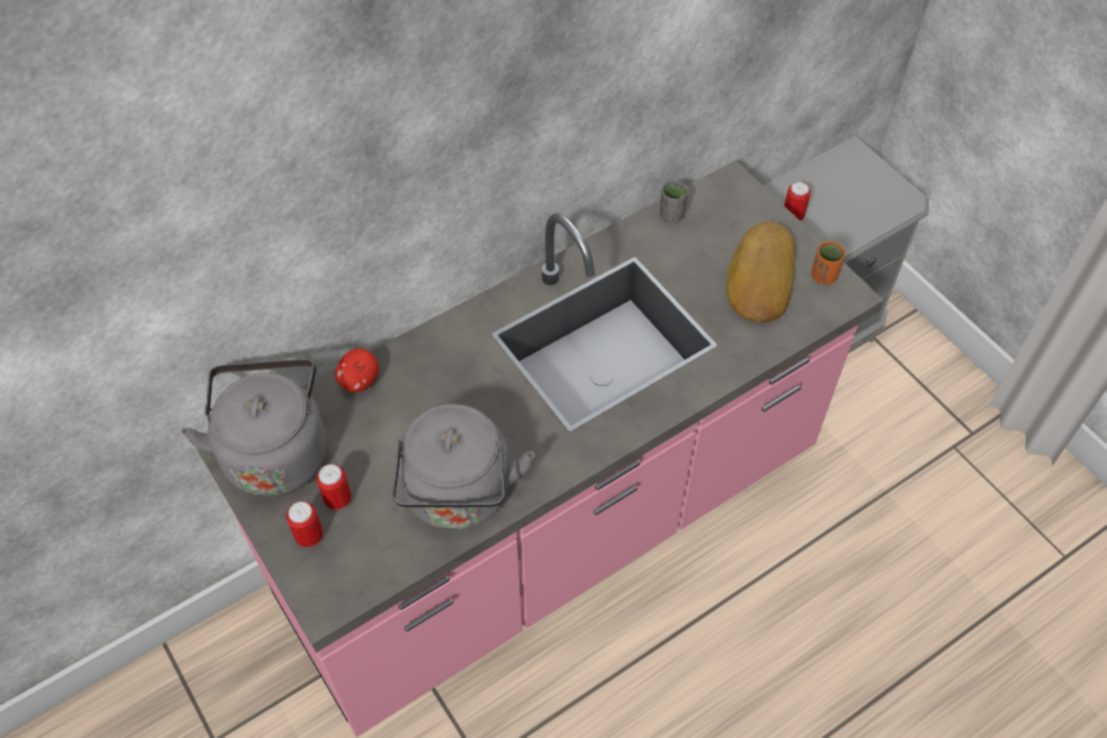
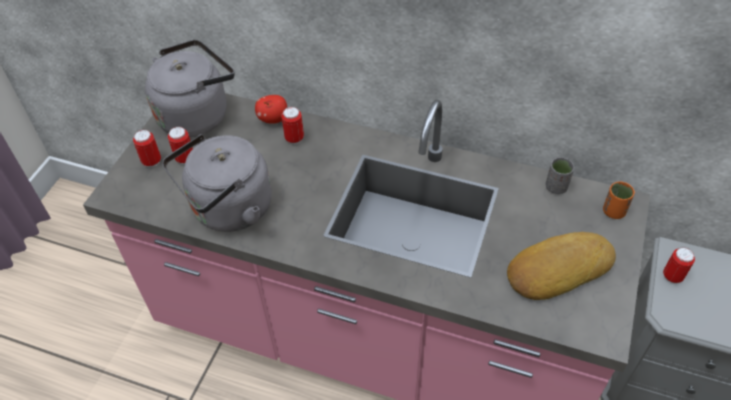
camera: 55 degrees right, 5 degrees down
(409, 379) = (294, 138): none -> can
(824, 276) = (604, 309): orange cup -> orange cup (613, 211)

